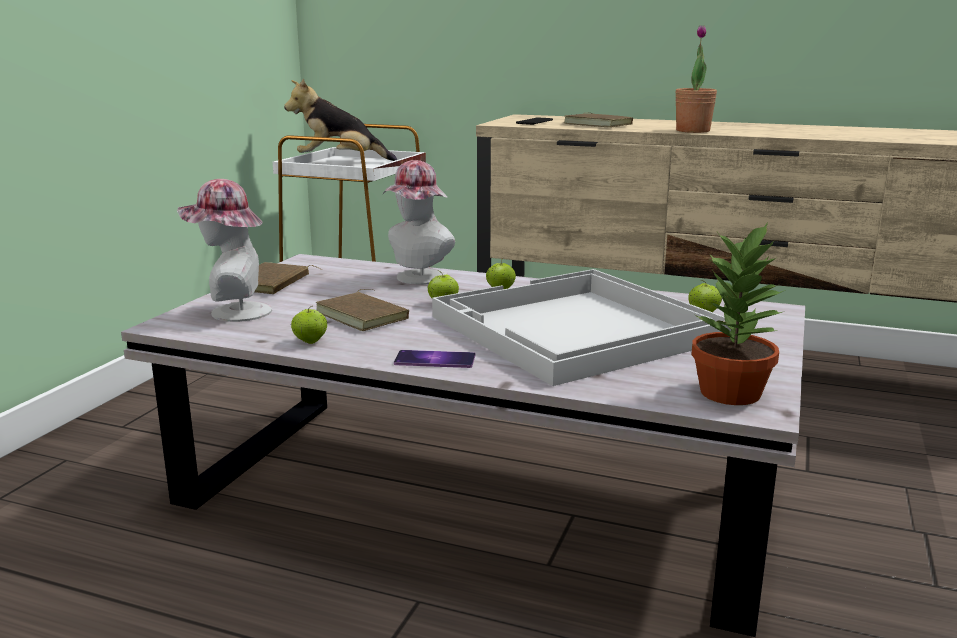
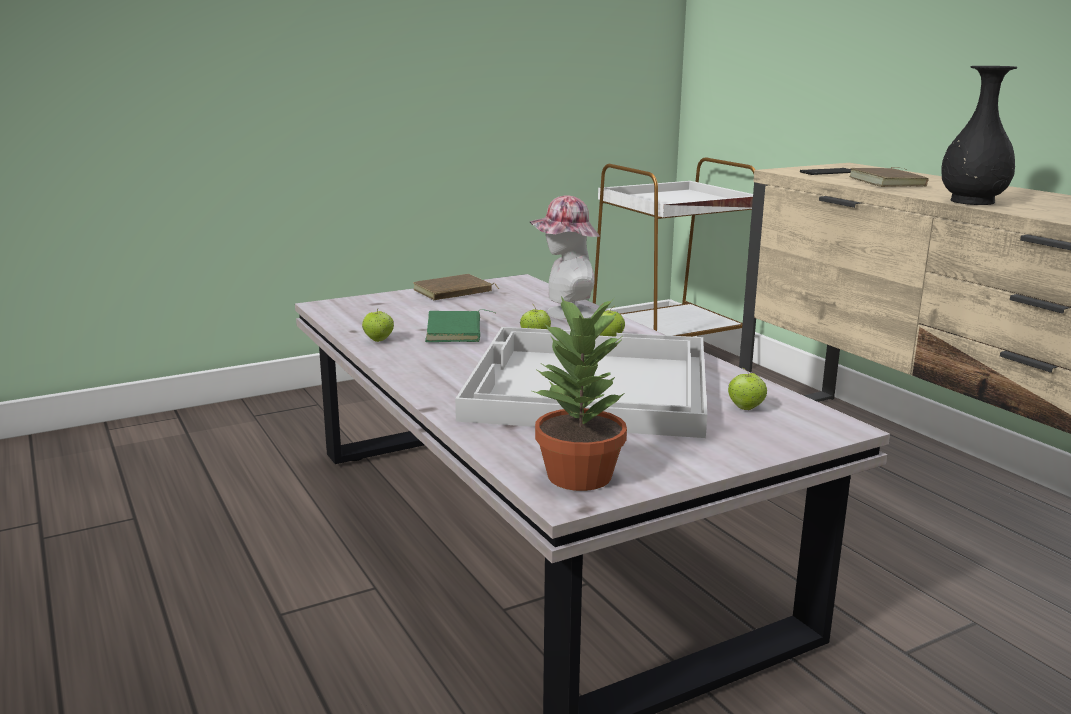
camera: 40 degrees right, 0 degrees up
(232, 312) = (381, 307): hat -> none
(340, 162) = (675, 195): plush toy -> none
(365, 316) = (457, 332): brown book -> green book
(435, 359) = (424, 376): phone -> none
(693, 131) = (972, 201): potted plant -> black vase

